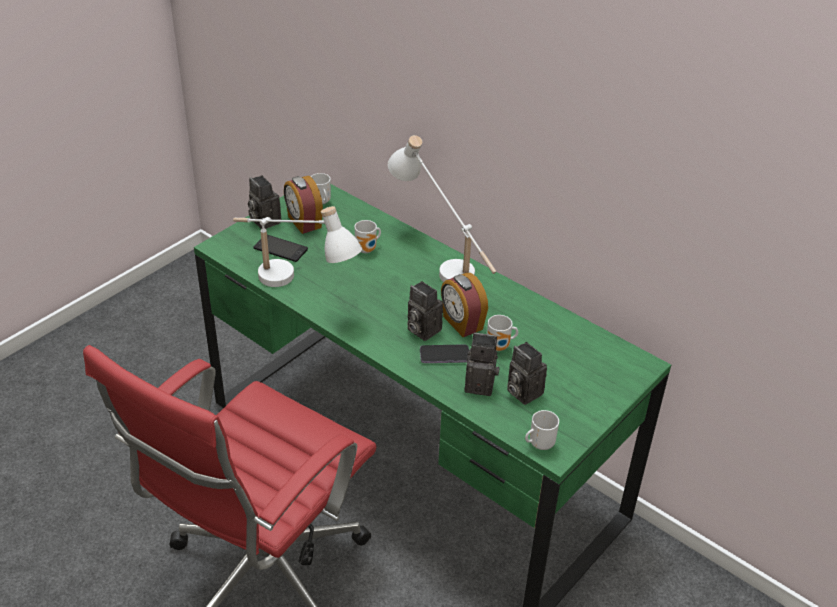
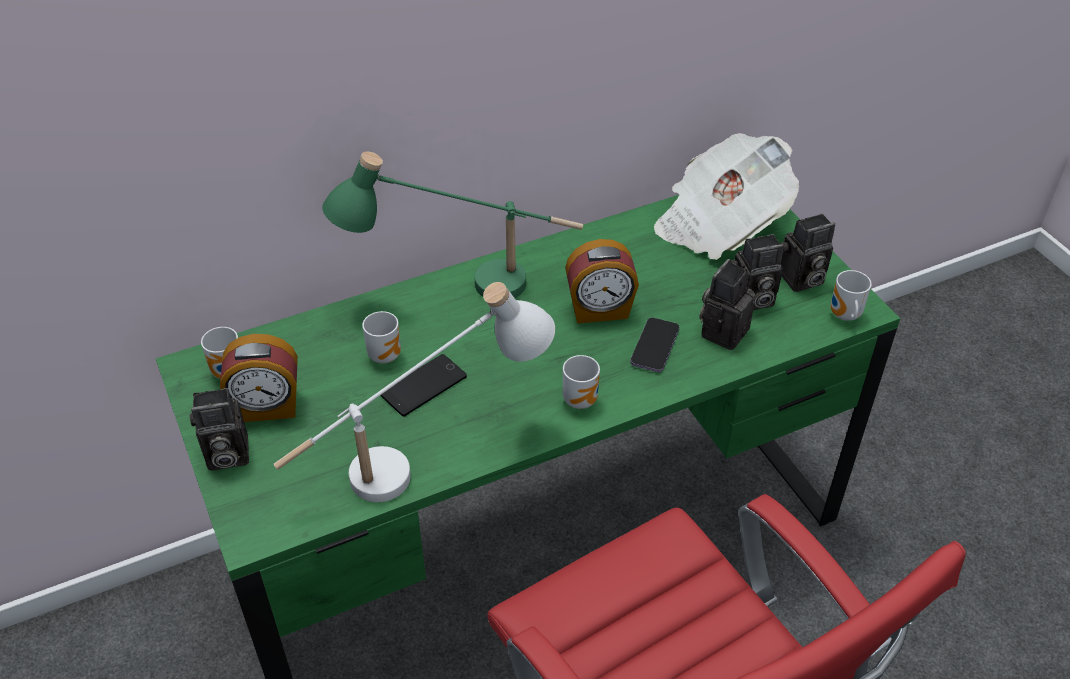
camera: 65 degrees left, 5 degrees up
(280, 249) = (315, 454): phone -> phone (423, 386)
(421, 329) = (592, 352): camera -> camera (800, 280)
(440, 261) = (461, 289): white table lamp -> green table lamp
(499, 347) = (662, 292): mug -> mug (582, 399)
(593, 359) = (719, 223): none -> newspaper

